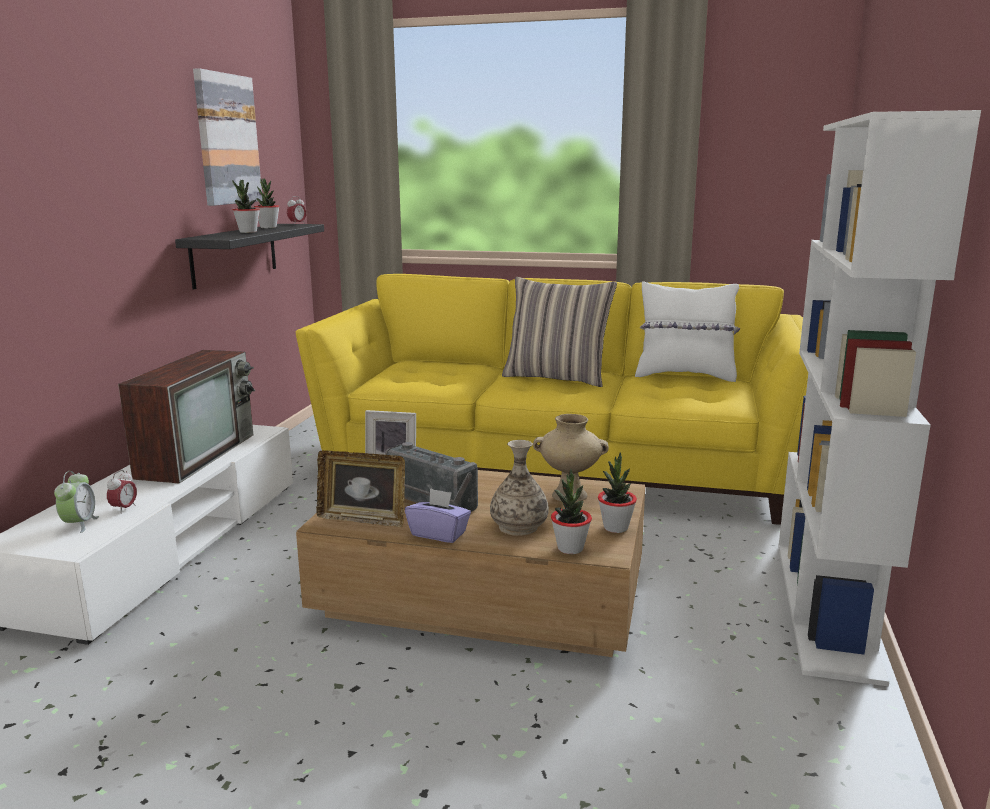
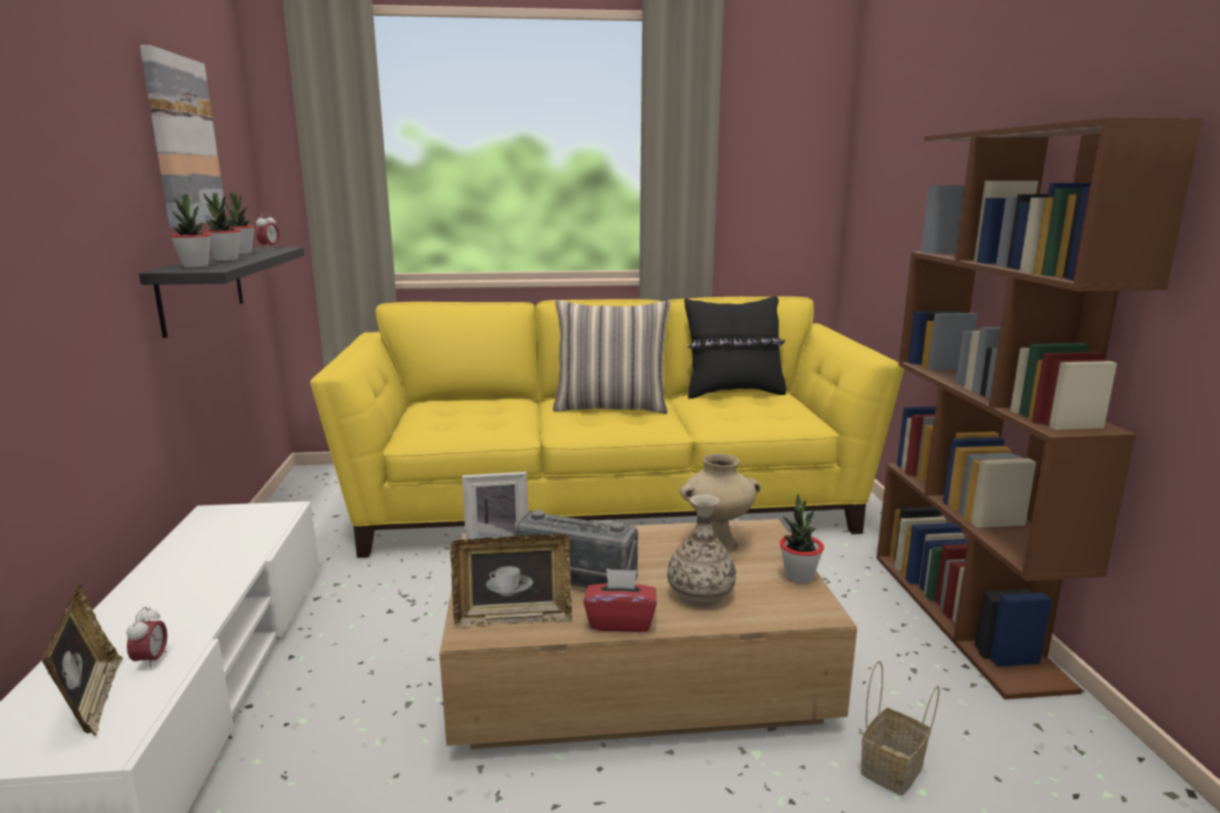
camera: 20 degrees left, 0 degrees up
(79, 524) = (92, 701): alarm clock -> picture frame
(198, 454) = (210, 556): television -> none
(439, 534) = (620, 621): purple tissue box -> red tissue box
(570, 548) = (777, 613): potted plant -> potted plant (195, 266)
(644, 700) = (892, 770): none -> basket
(685, 376) = (733, 392): white pillow -> black pillow
(827, 607) = (965, 616): white bookcase -> brown bookcase

